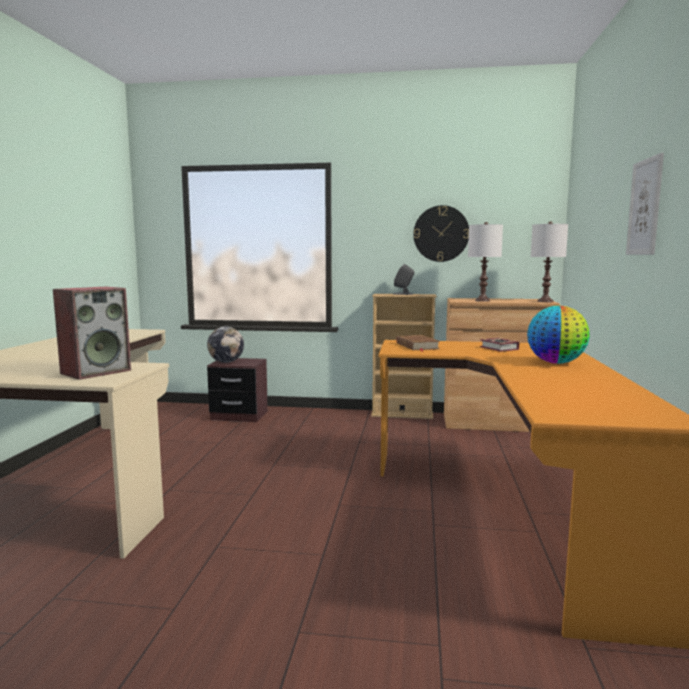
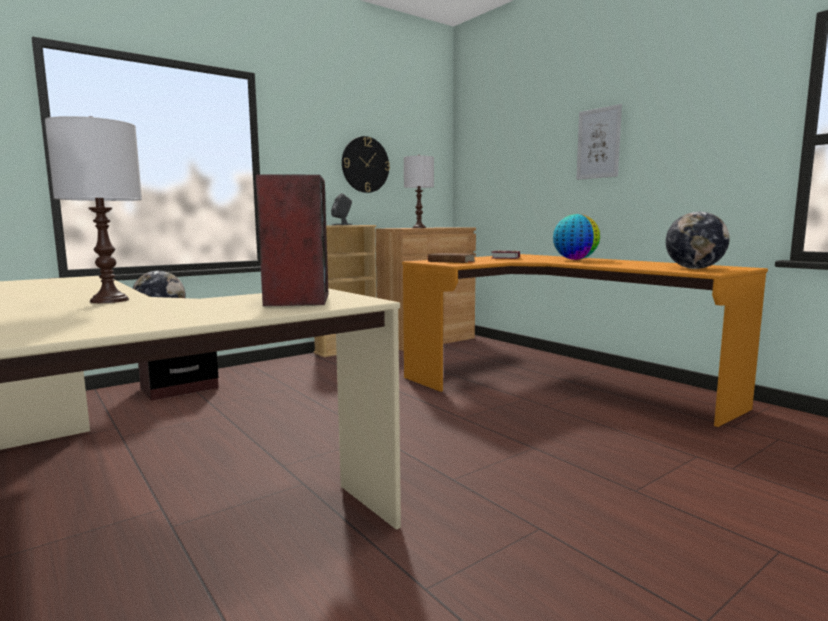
camera: 45 degrees left, 0 degrees up
(545, 301) = (461, 227): white table lamp -> white table lamp (110, 300)
(585, 405) = (694, 268): none -> globe

